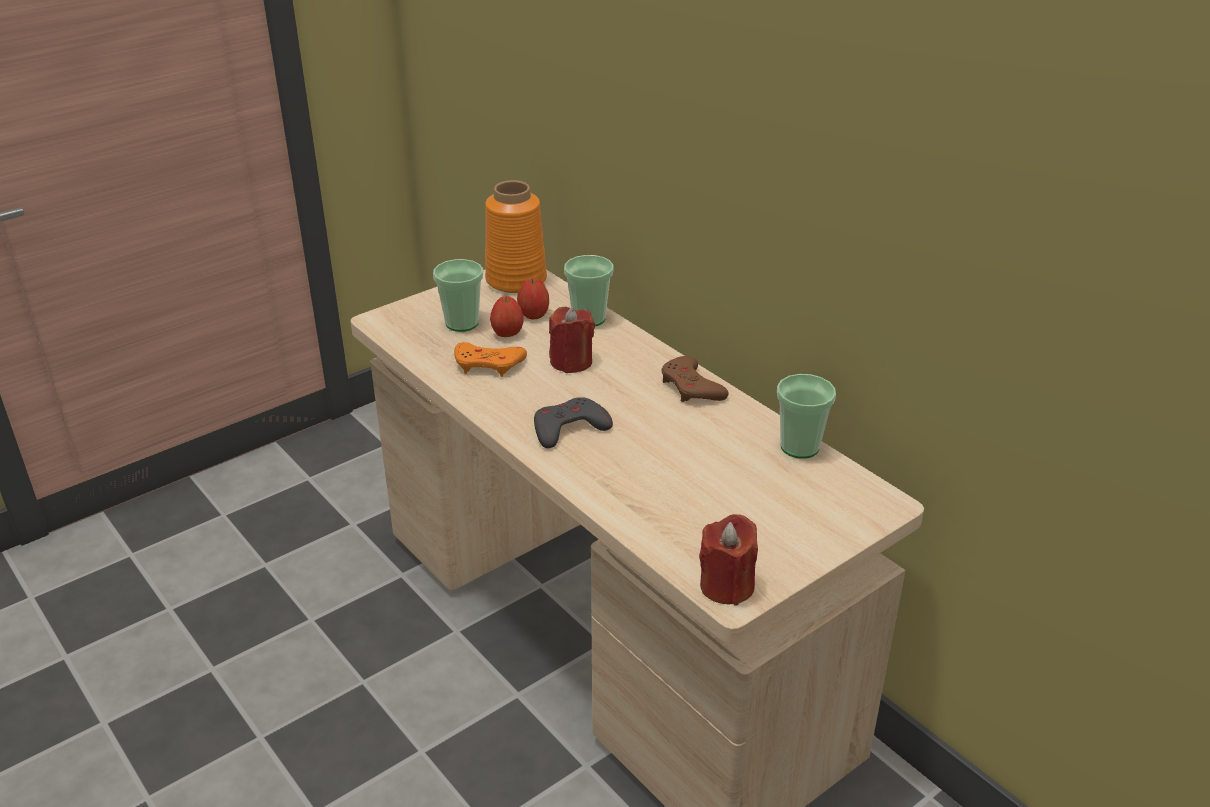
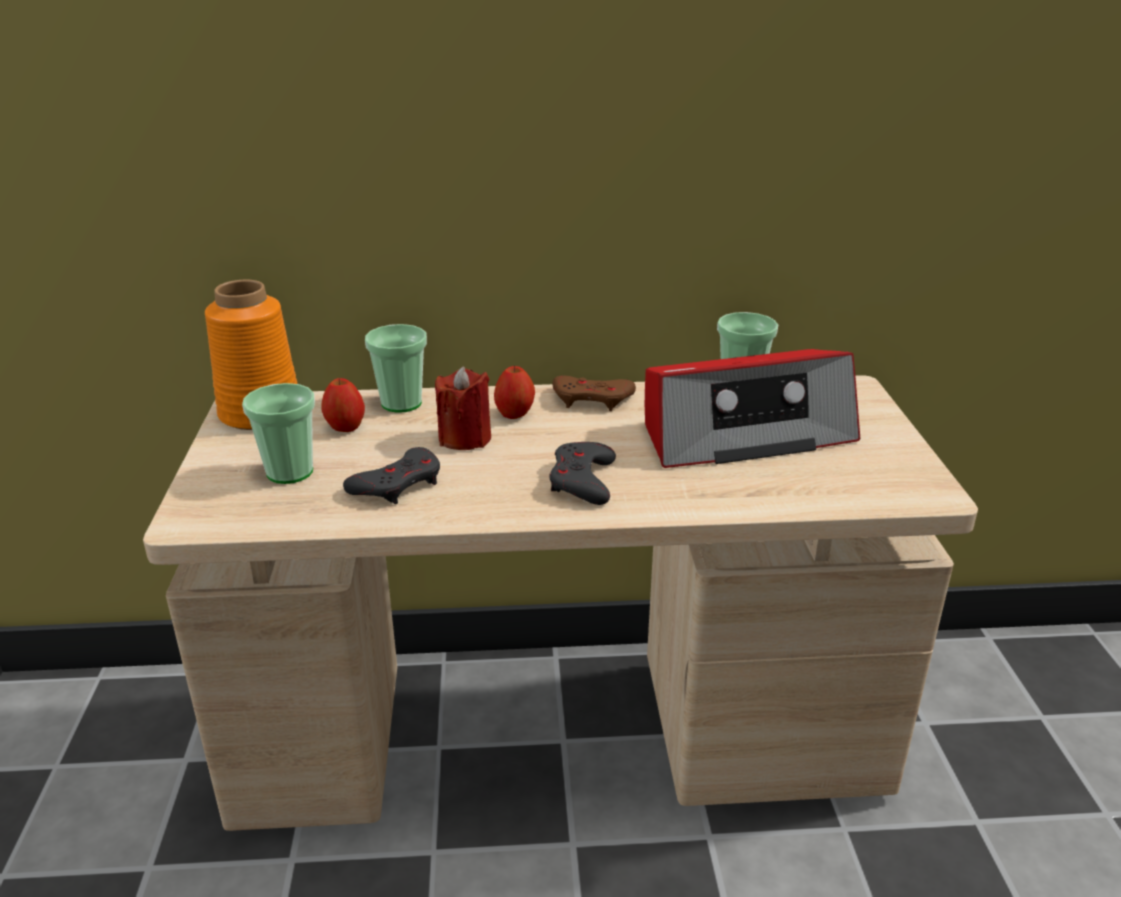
camera: 55 degrees left, 5 degrees down
(488, 364) = (398, 484): orange game controller -> grey game controller
(507, 334) = (356, 454): apple -> apple (515, 414)
(723, 473) = (744, 433): none -> radio
(727, 586) = (915, 491): red candle -> none

